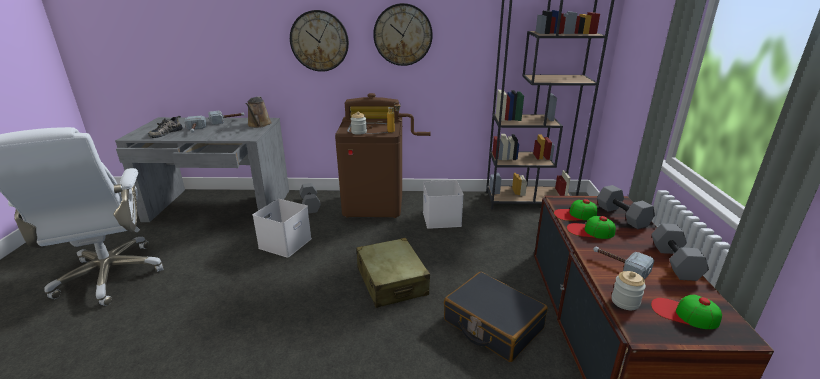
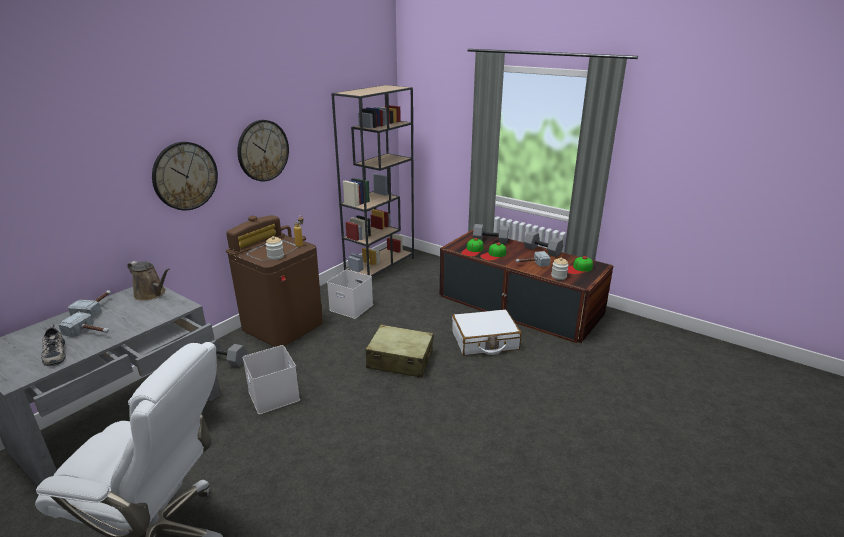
camera: 55 degrees left, 0 degrees up
(492, 325) = (485, 341): black suitcase -> white suitcase

